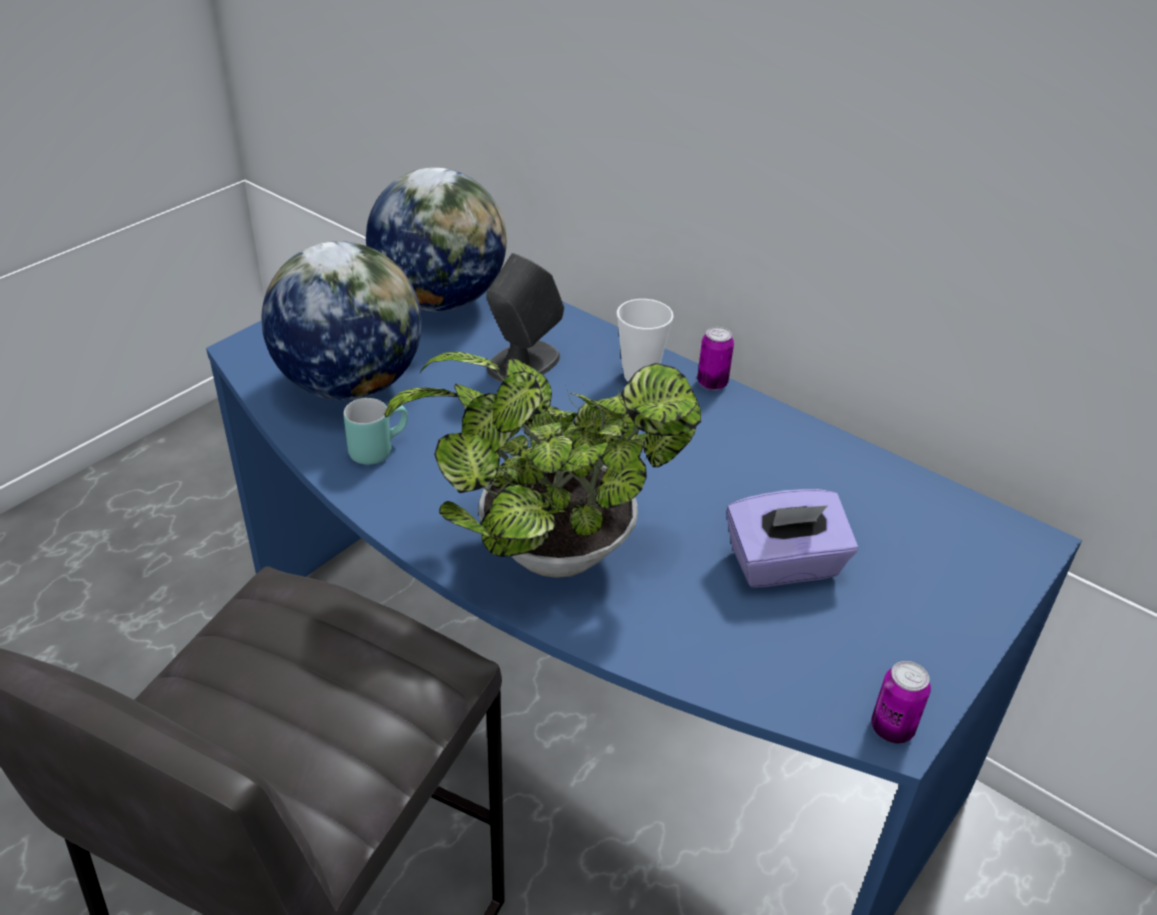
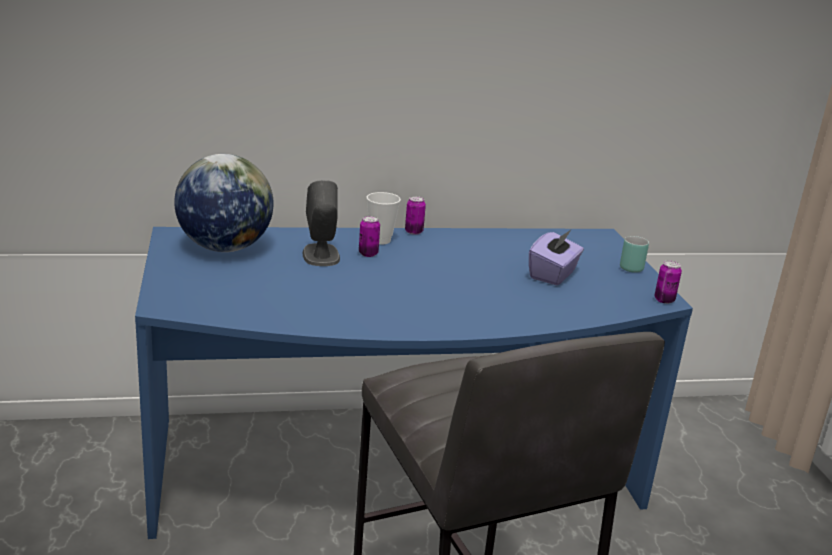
camera: 50 degrees left, 15 degrees down
(350, 385) = (257, 296): globe -> none
(377, 448) = (326, 311): turquoise mug -> turquoise mug (628, 266)
(544, 550) = (470, 310): potted plant -> none
(584, 389) = (368, 254): none -> can

